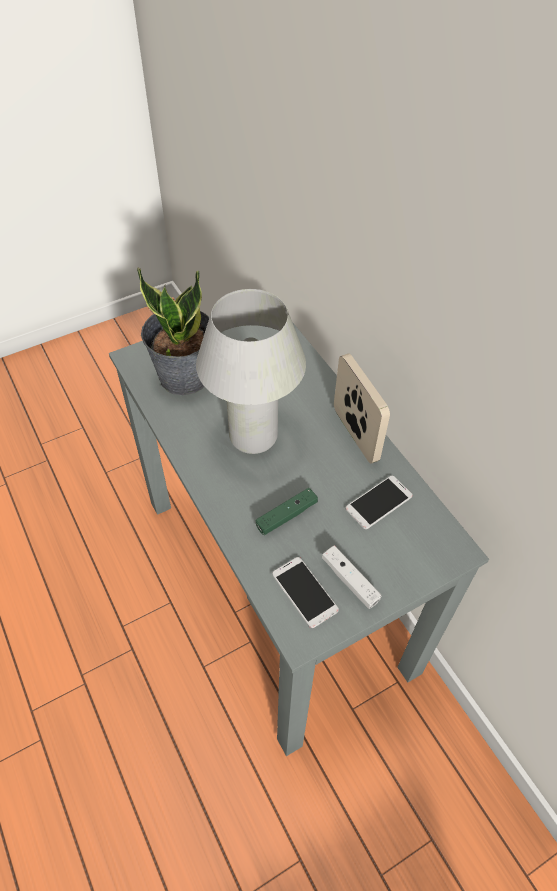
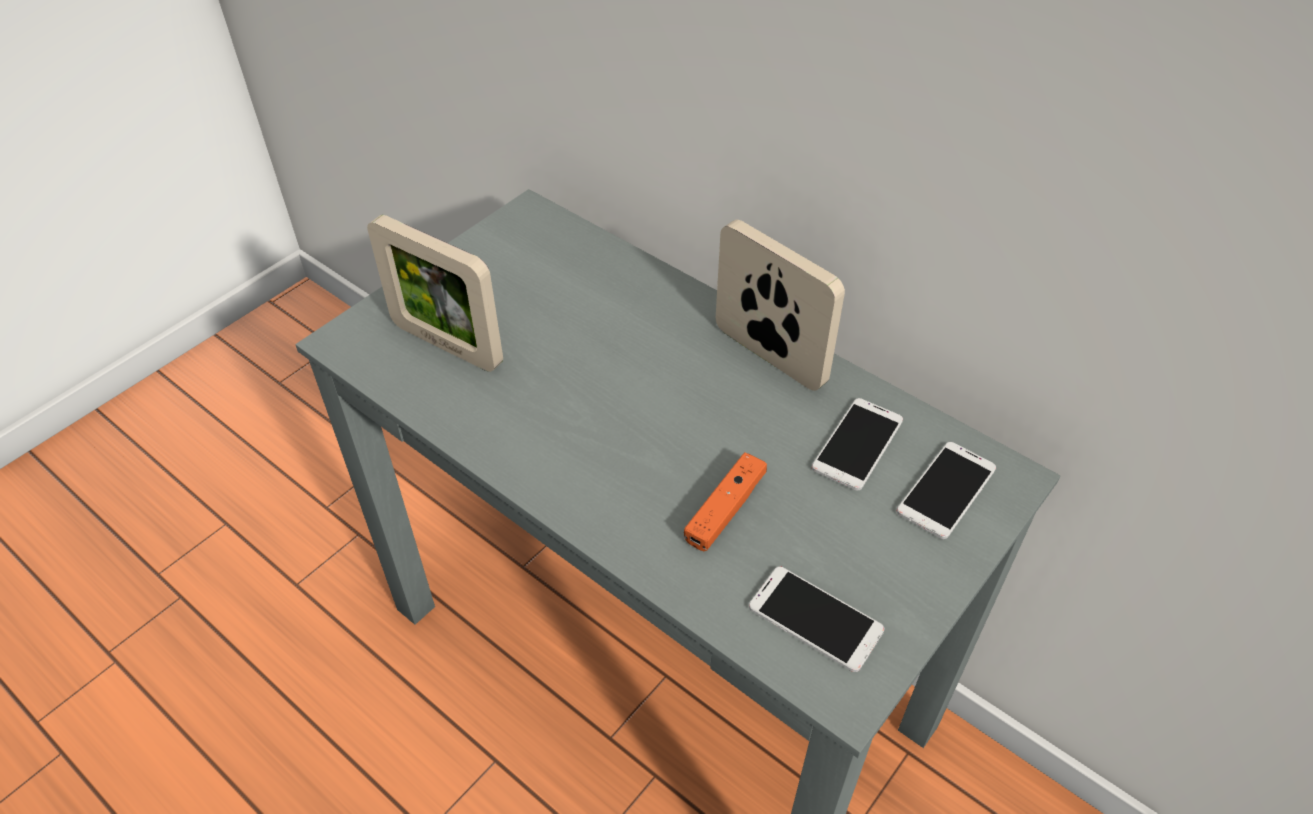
camera: 20 degrees left, 5 degrees down
(184, 376) = (447, 345): potted plant -> picture frame
(253, 436) = (609, 404): white table lamp -> none
(286, 515) = (725, 509): green game controller -> orange game controller
(350, 580) = (876, 576): white game controller -> none
(415, 545) = (946, 490): none -> phone

